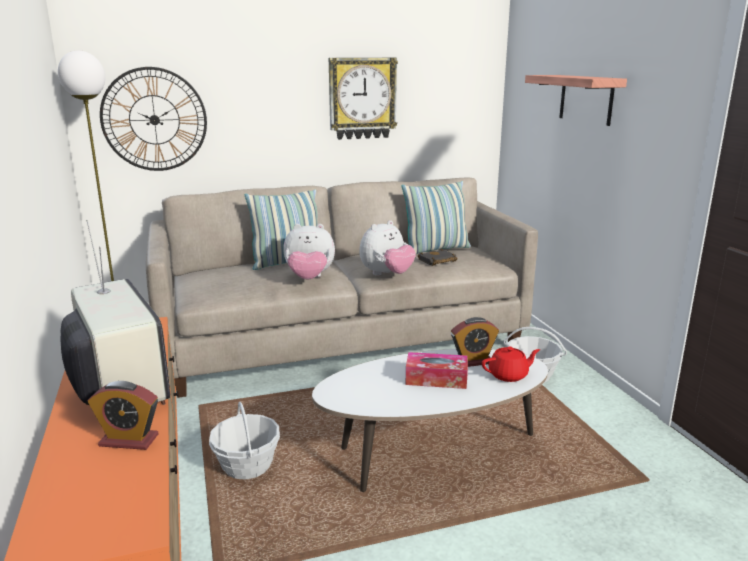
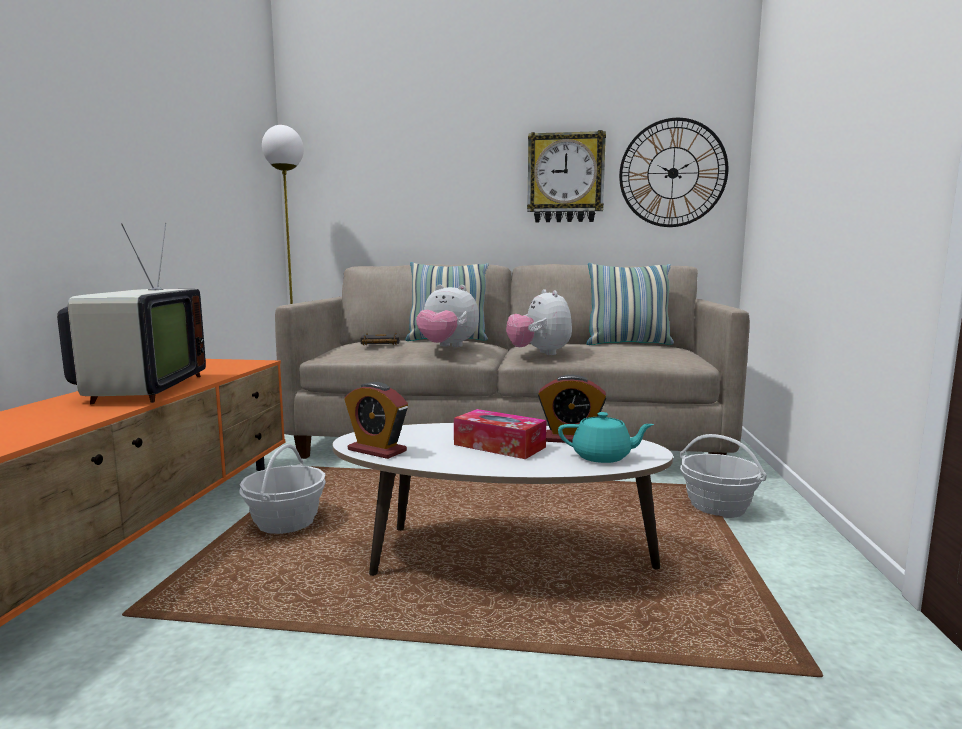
camera: 25 degrees right, 10 degrees down
(129, 440) = (68, 417): alarm clock -> alarm clock (377, 450)
(154, 120) = (355, 198): wall clock -> wall clock (673, 173)
(386, 274) = (539, 353): plush toy -> plush toy turned 90 degrees clockwise
(437, 261) = (613, 348): black book -> black book (379, 343)
(509, 375) = (602, 457): red teapot -> turquoise teapot
(586, 99) = (821, 130): shelf -> none

